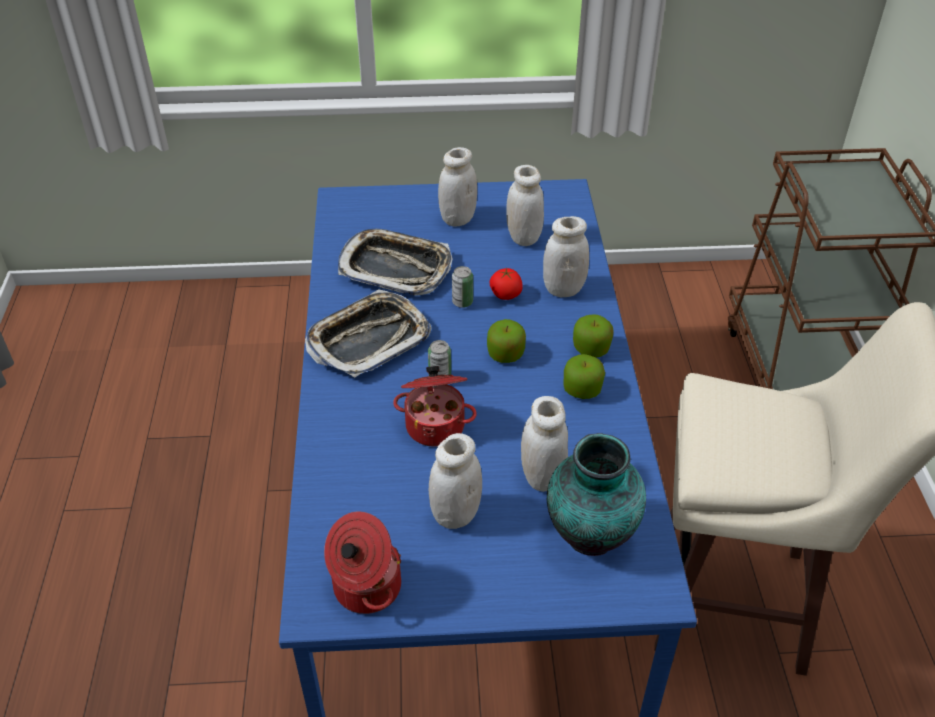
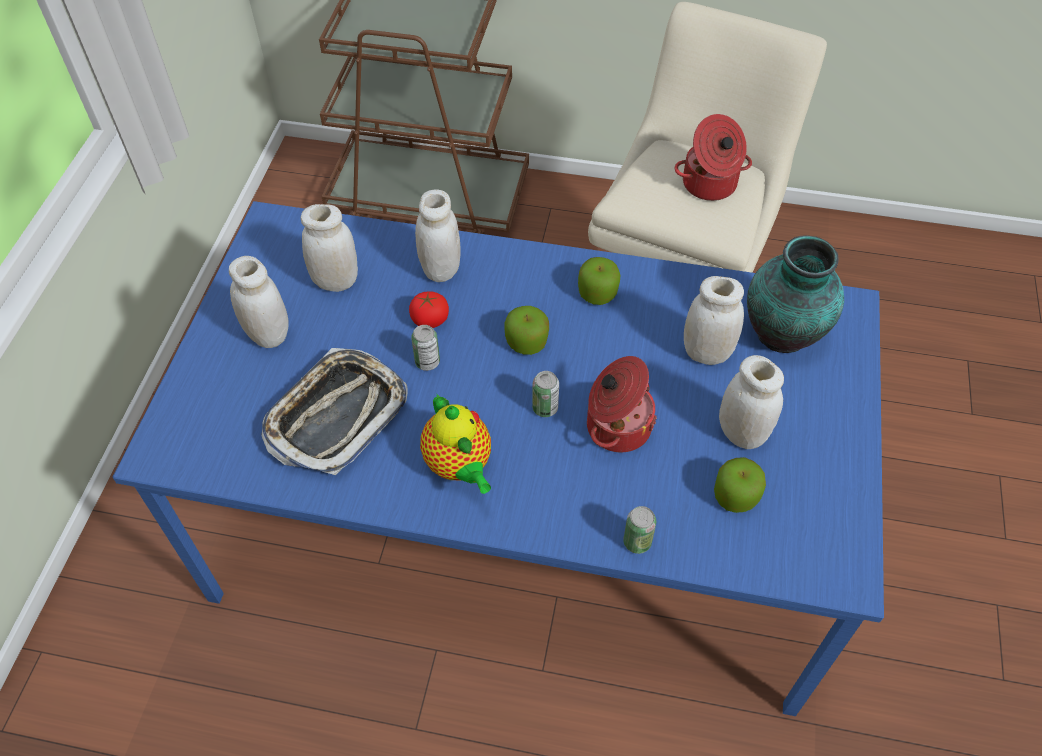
camera: 75 degrees left, 10 degrees up
(322, 455) = (637, 542): none -> can
(365, 587) = (824, 528): cooking pot -> cooking pot (709, 185)
(369, 340) = (459, 466): tray -> teapot
(591, 349) = (541, 271): apple -> apple (735, 496)

